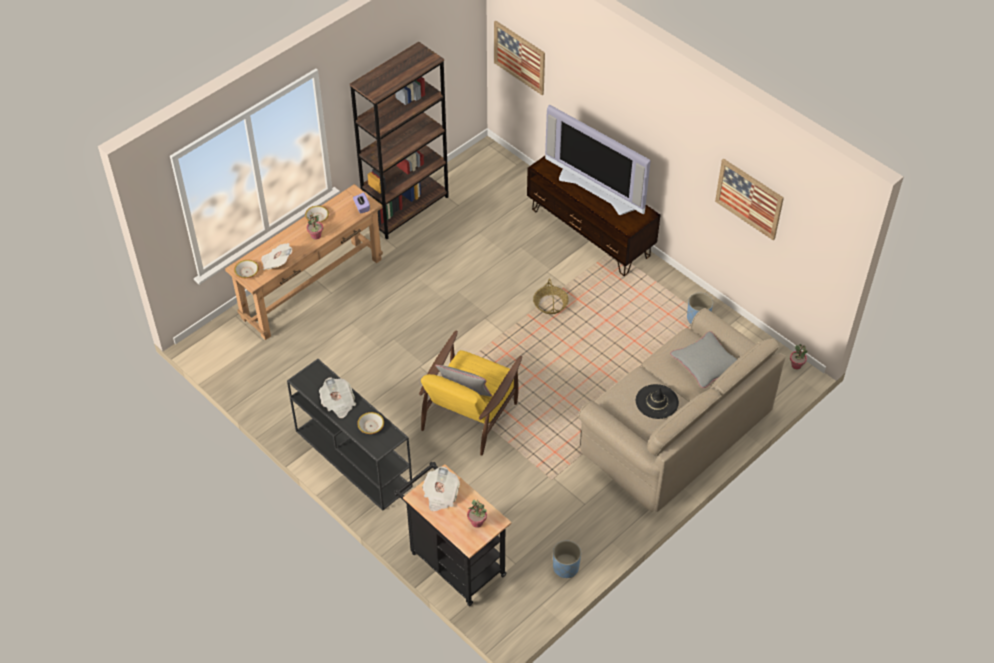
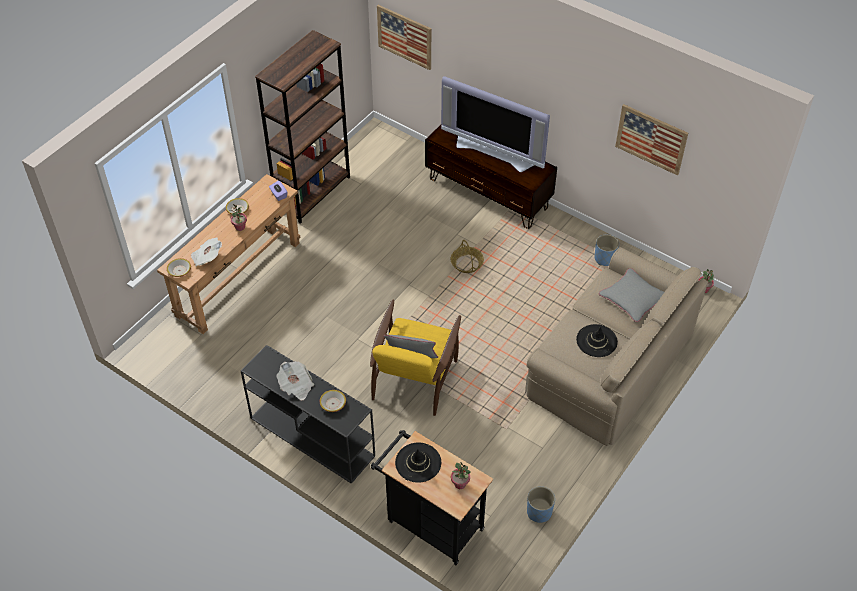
camera: 10 degrees left, 0 degrees up
(440, 495) = (418, 462): newspaper -> black hat

